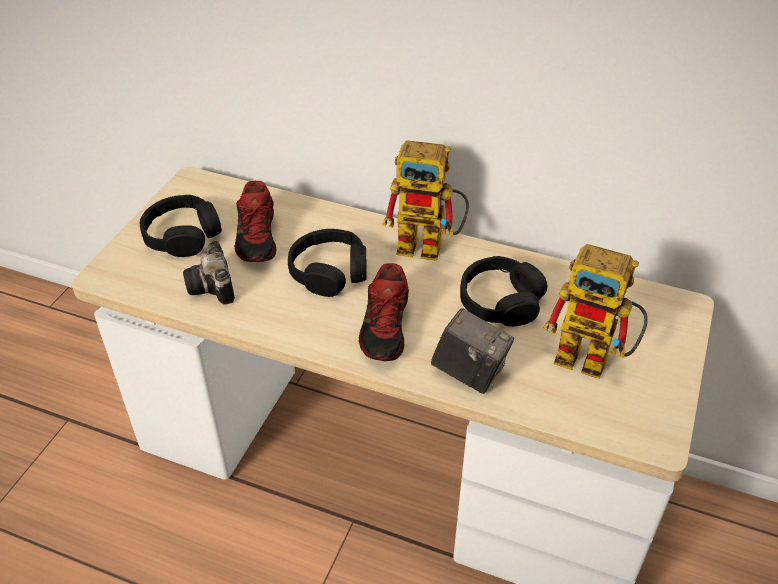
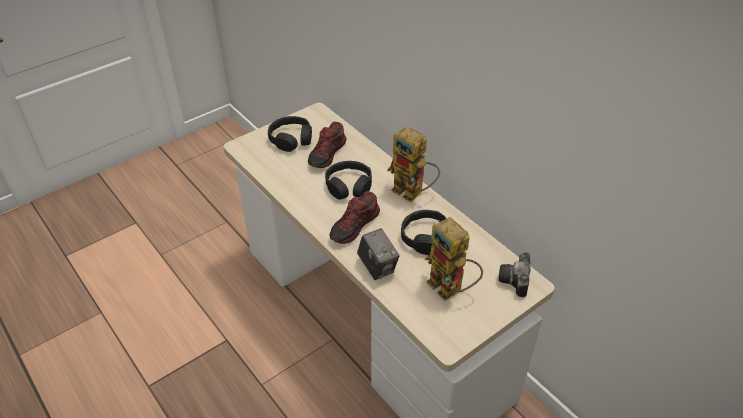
camera: 30 degrees right, 0 degrees up
(214, 287) = (286, 172): camera -> camera (515, 281)

